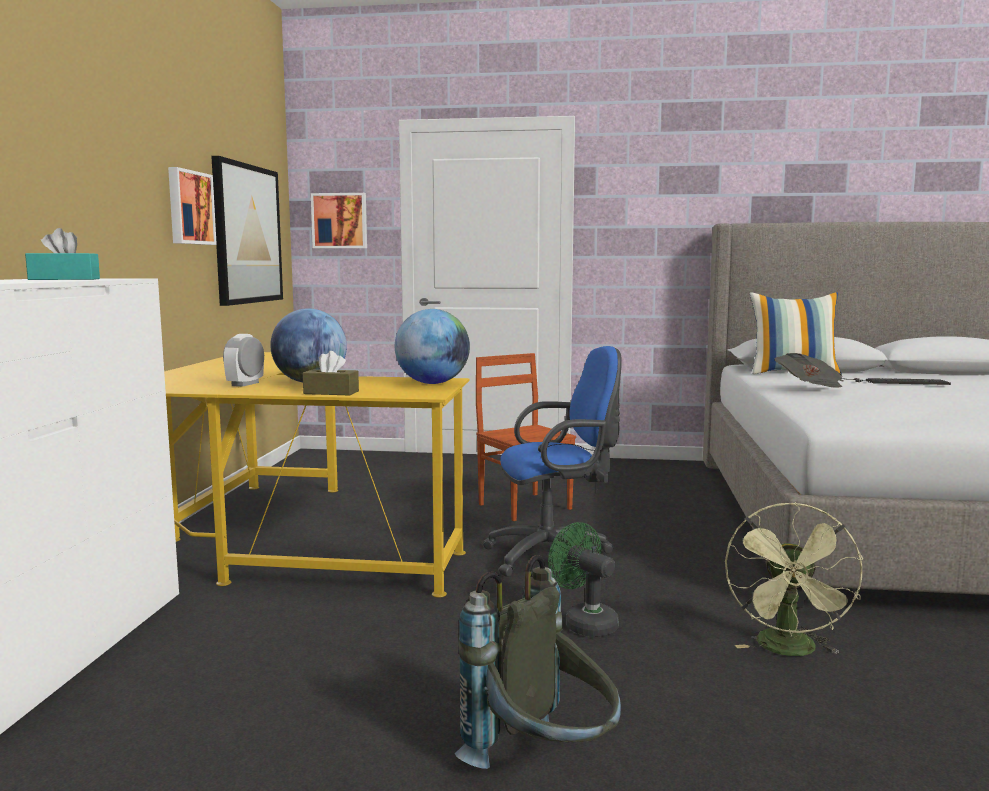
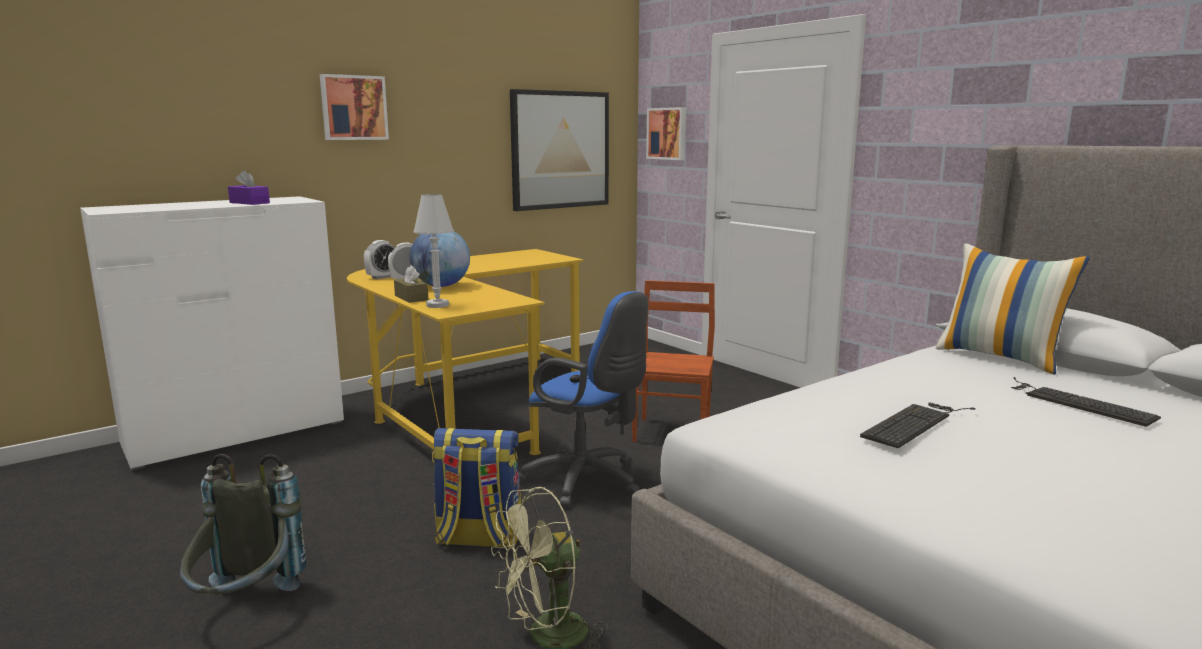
camera: 45 degrees right, 5 degrees up
(64, 279) = (249, 203): turquoise tissue box -> purple tissue box
(189, 208) = (474, 134): picture -> picture (353, 108)
(196, 385) = (382, 277): none -> alarm clock
(390, 392) = (437, 305): none -> white table lamp
(432, 383) = (497, 302): globe -> none
(584, 623) = (478, 539): green fan -> backpack
(811, 389) = (896, 383): newspaper -> none
(899, 399) = (915, 423): none -> keyboard

